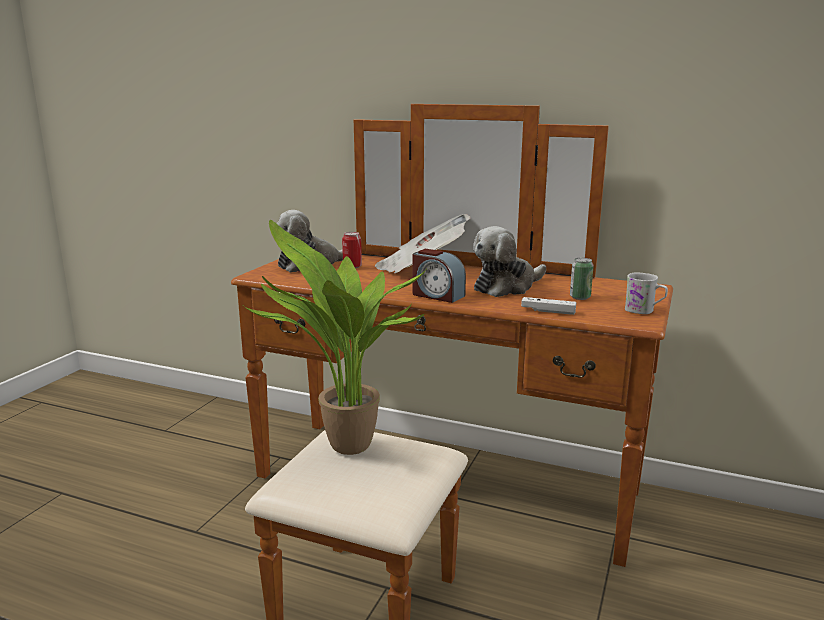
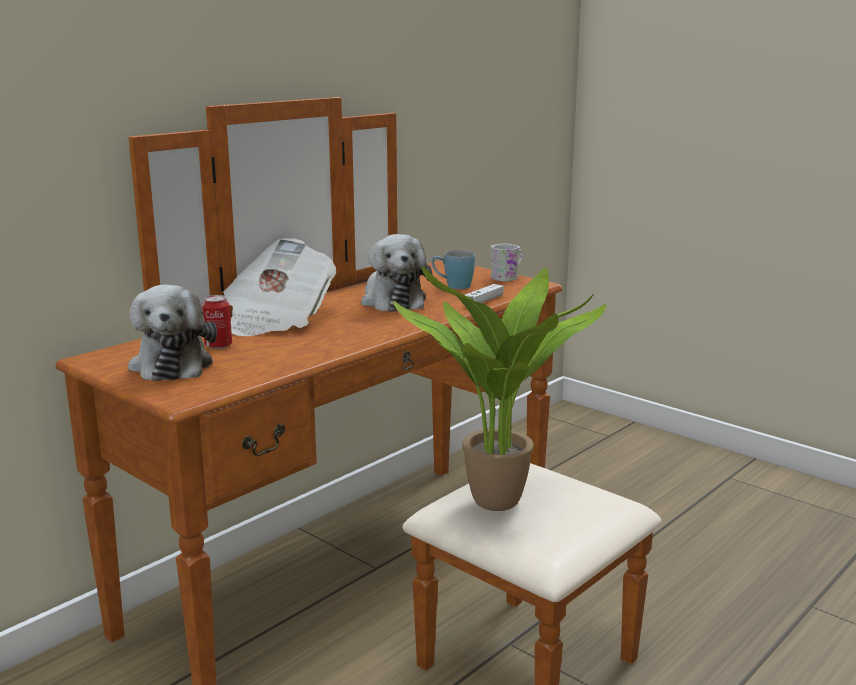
camera: 70 degrees left, 0 degrees up
(437, 295) = (392, 326): alarm clock -> none
(580, 297) = (453, 286): can -> blue mug

